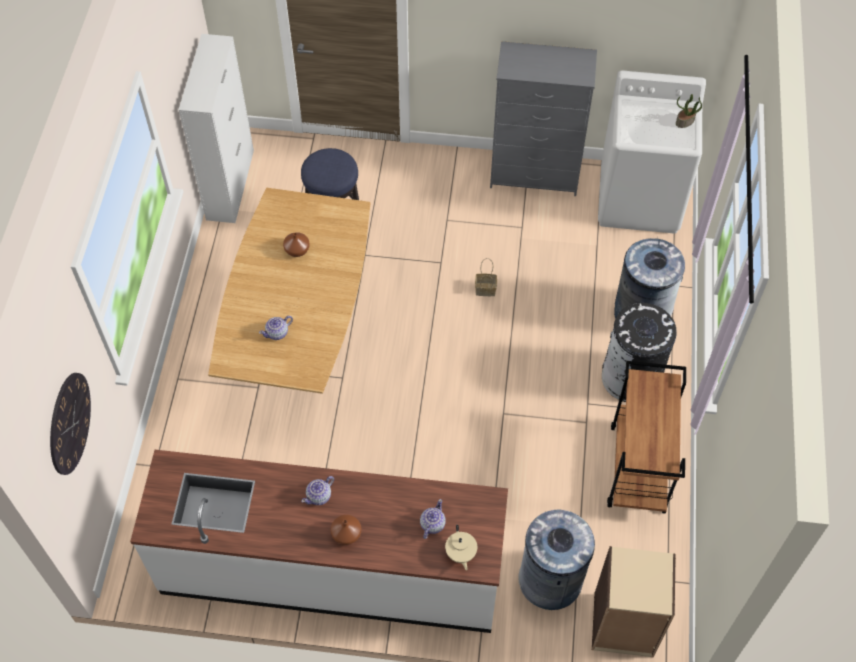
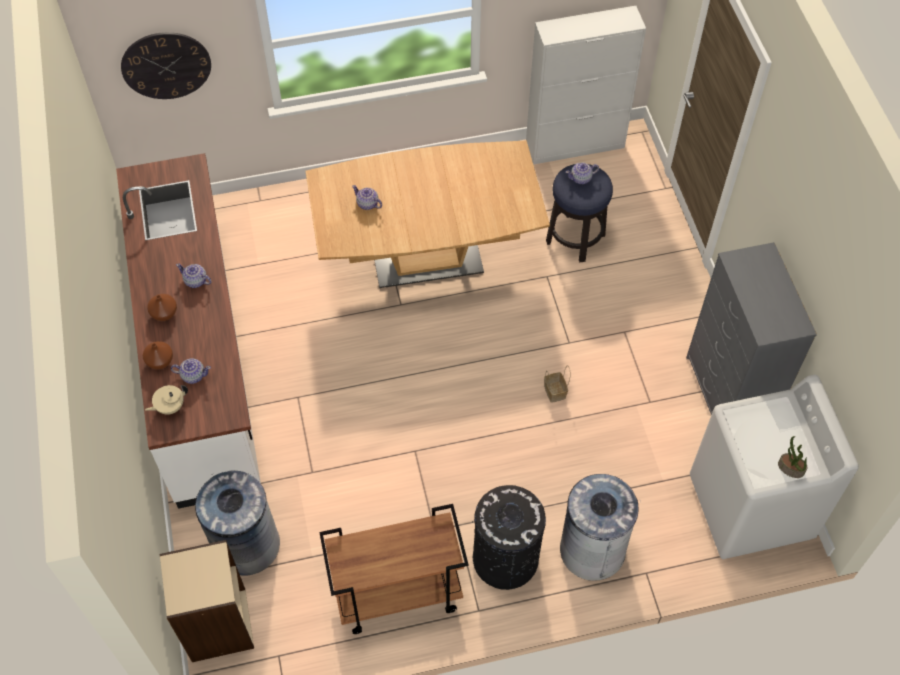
camera: 70 degrees right, 0 degrees up
(296, 250) = (464, 187): brown vase -> brown vase (160, 360)
(323, 166) = (581, 178): none -> teapot

